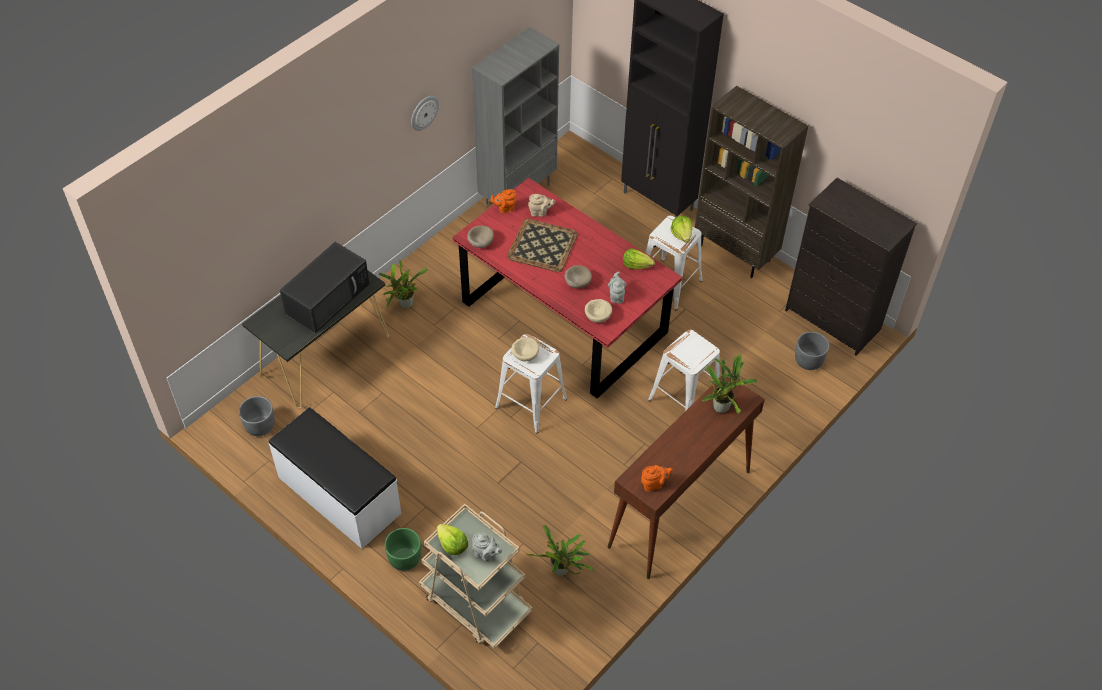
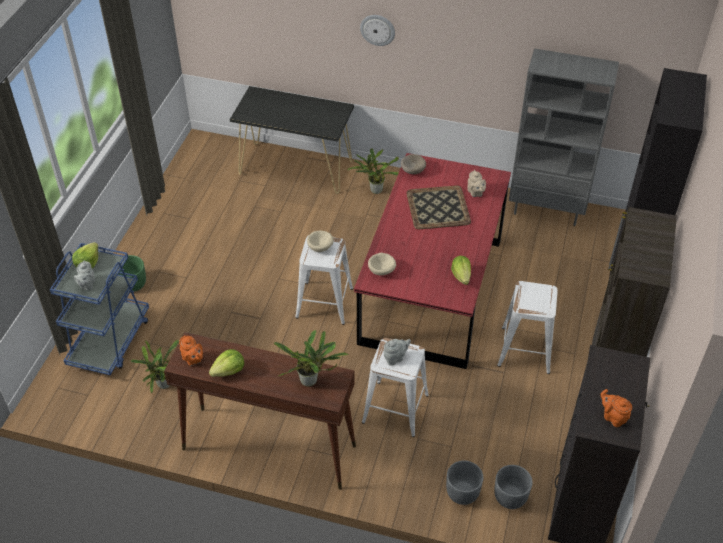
camera: 65 degrees right, 5 degrees down
(260, 426) = (212, 161): grey planter -> grey planter (462, 492)
(328, 297) = (302, 116): black microwave -> none
(338, 496) = (172, 225): white bench -> none
(424, 112) = (472, 51): wall clock -> wall clock (377, 29)
(475, 602) = (110, 341): beige cart -> blue cart
(505, 208) = (462, 171): orange teapot -> orange teapot (613, 417)
(577, 282) = (411, 244): beige bowl -> none
(616, 296) = (414, 275): grey teapot -> grey teapot (395, 358)
(682, 234) = (538, 303): lettuce -> lettuce (229, 371)

